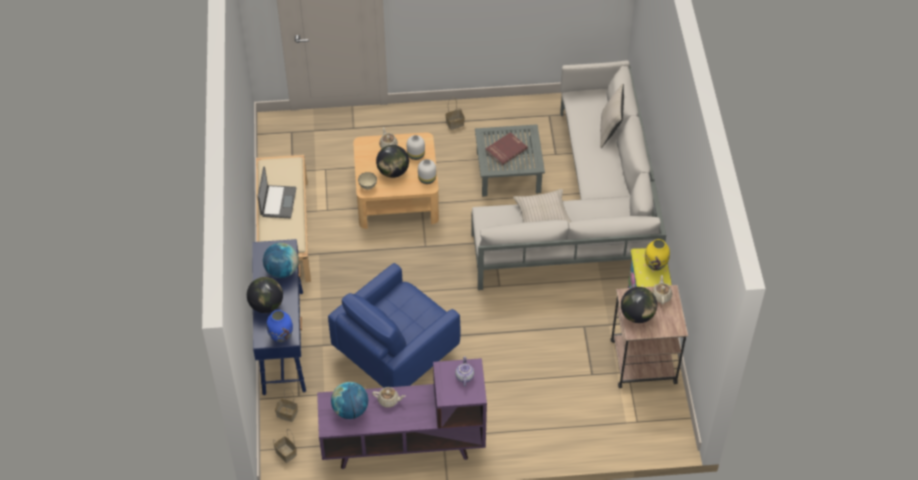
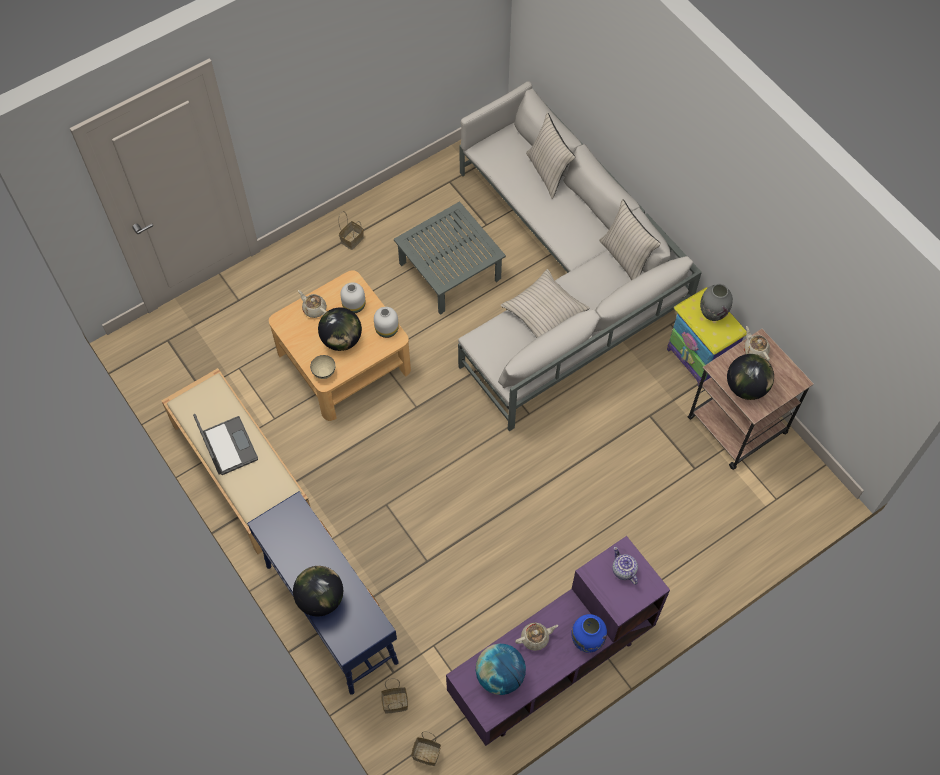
camera: 30 degrees left, 10 degrees up
(281, 336) = (365, 630): blue vase -> blue vase (586, 640)
(282, 271) = (309, 542): globe -> none
(395, 353) = (469, 558): blue armchair -> none
(505, 149) = (445, 249): red book -> none
(625, 208) = (626, 258): none -> beige pillow
(655, 264) = (712, 313): yellow vase -> grey vase

